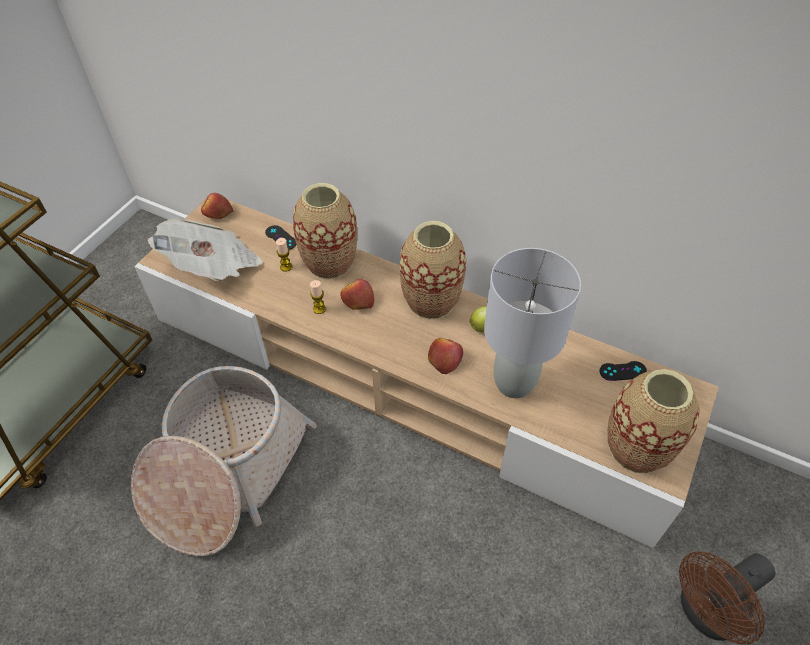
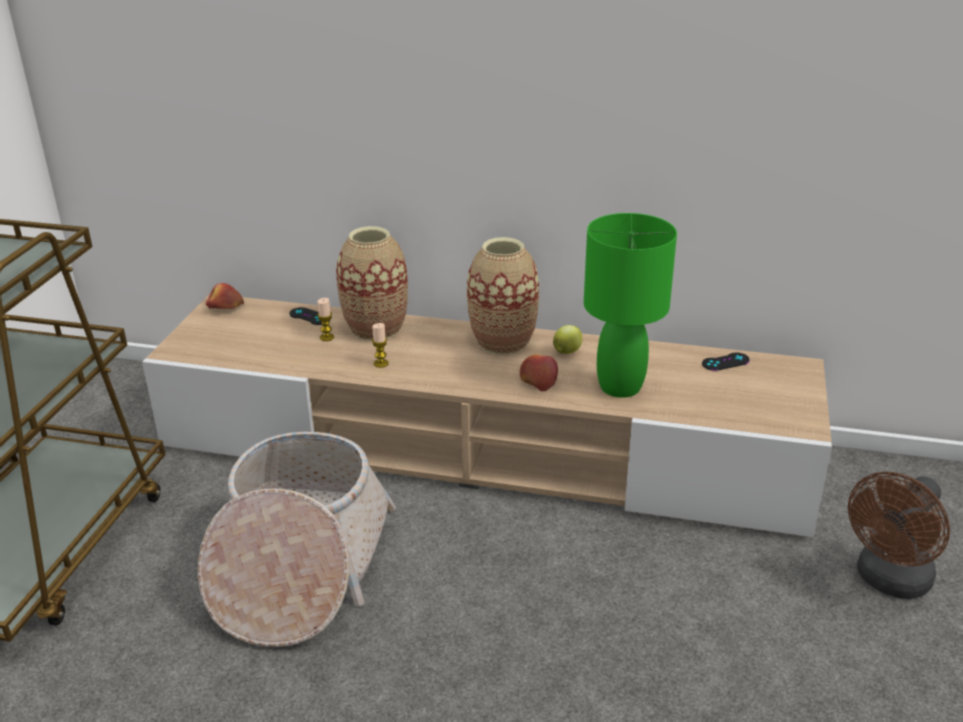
camera: 15 degrees left, 20 degrees down
(213, 267) = (241, 348): newspaper -> none
(357, 300) = (421, 351): apple -> none
(514, 384) = (621, 387): grey table lamp -> green table lamp
(636, 449) = (766, 413): vase -> none

